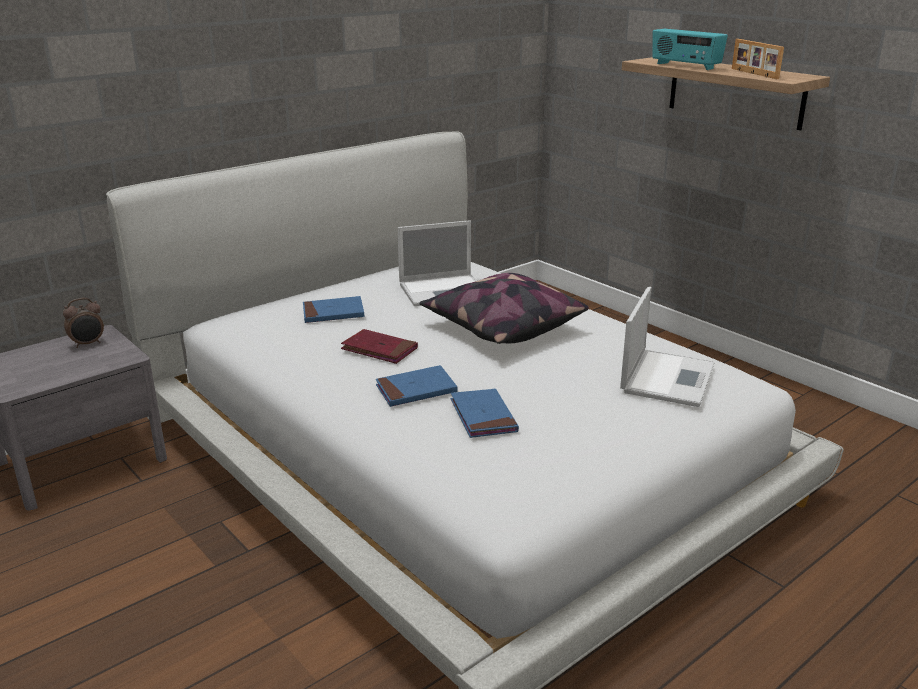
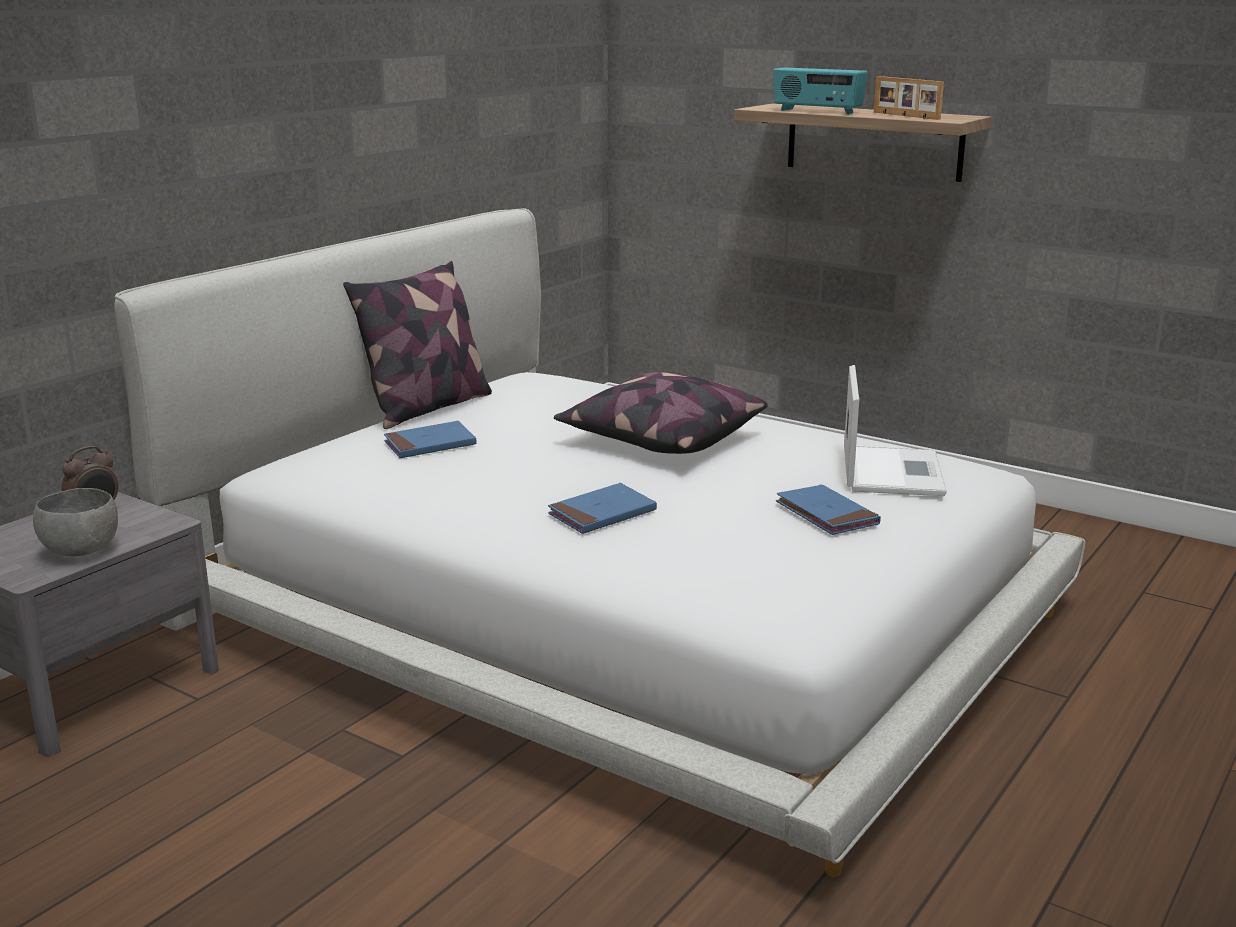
camera: 15 degrees left, 5 degrees down
(59, 373) = (81, 551): none -> grey bowl
(353, 280) = (426, 407): none -> pillow
(379, 349) = (523, 477): red book -> none
(444, 290) = (558, 408): laptop -> none
(483, 416) = (705, 531): blue book -> blue book (826, 514)

